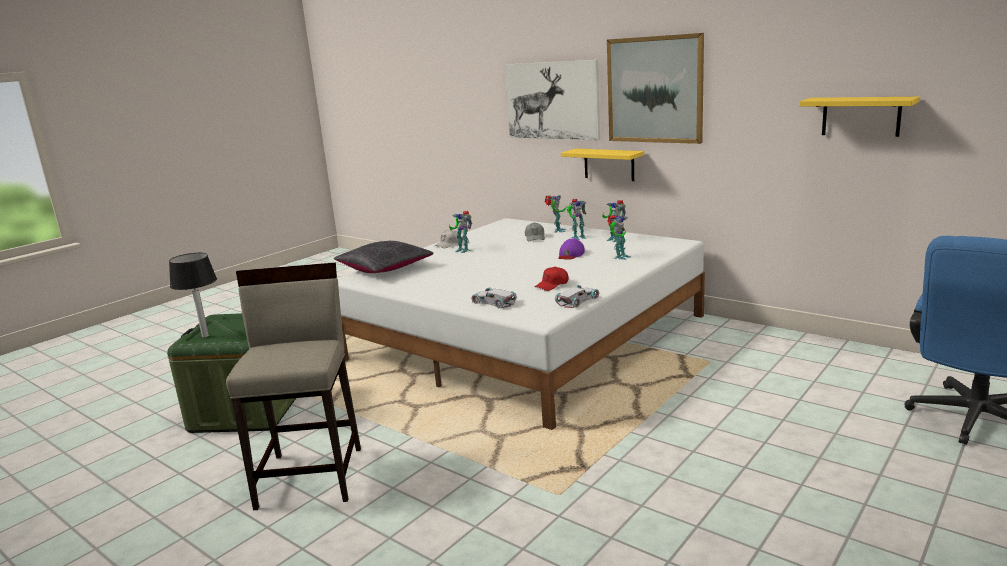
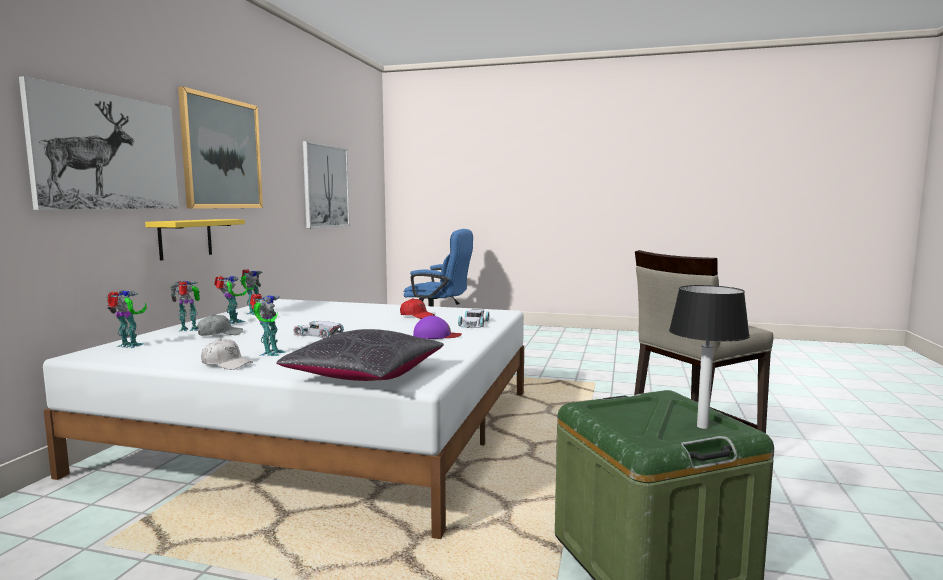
camera: 115 degrees left, 10 degrees down
(570, 254) = (311, 319): purple cap -> purple cap (436, 335)
(578, 300) = (454, 309): white toy car -> white toy car (318, 334)
(619, 257) = (325, 309): toy robot -> toy robot (129, 346)
(861, 116) = (326, 186): yellow shelf -> picture

